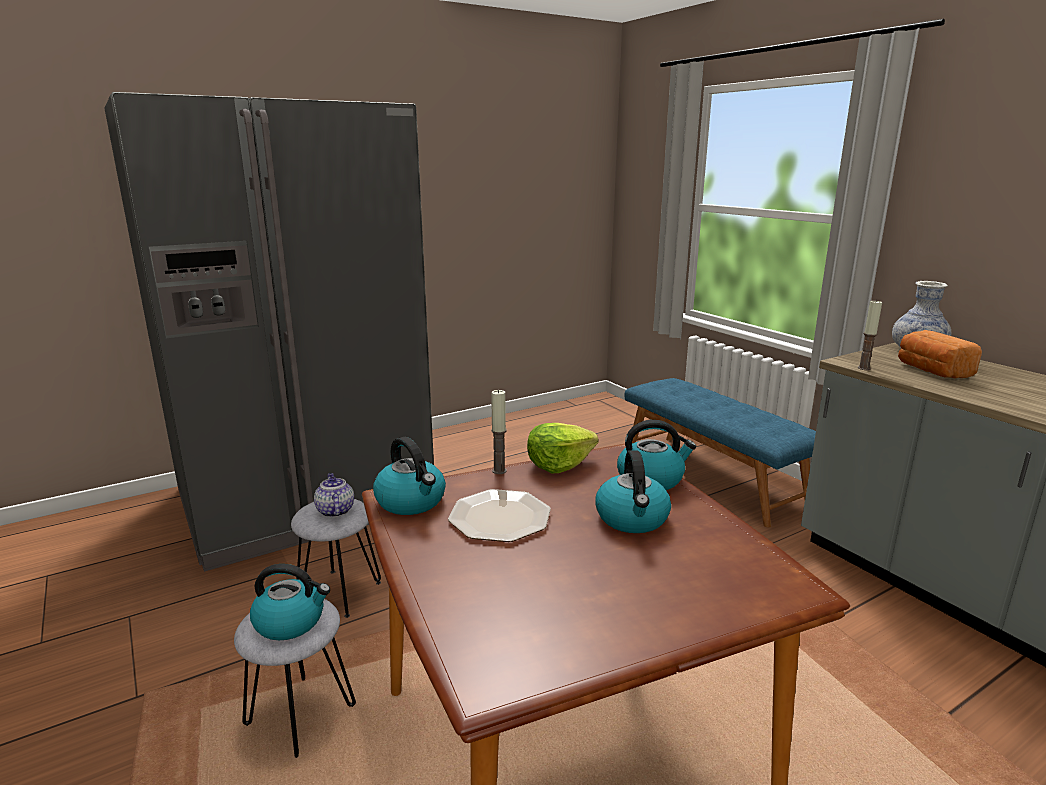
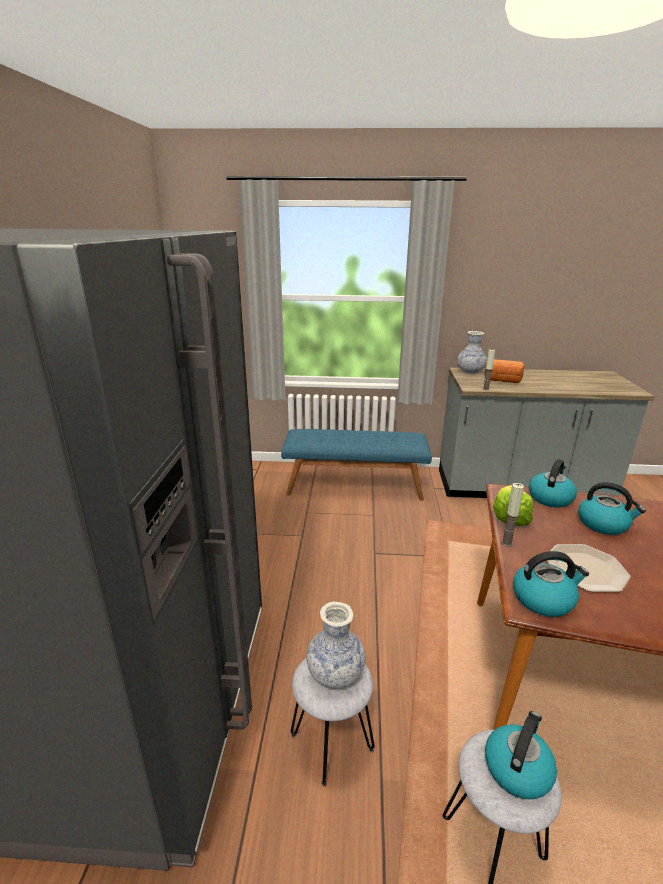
camera: 55 degrees left, 5 degrees up
(335, 510) = (335, 672): teapot -> vase

